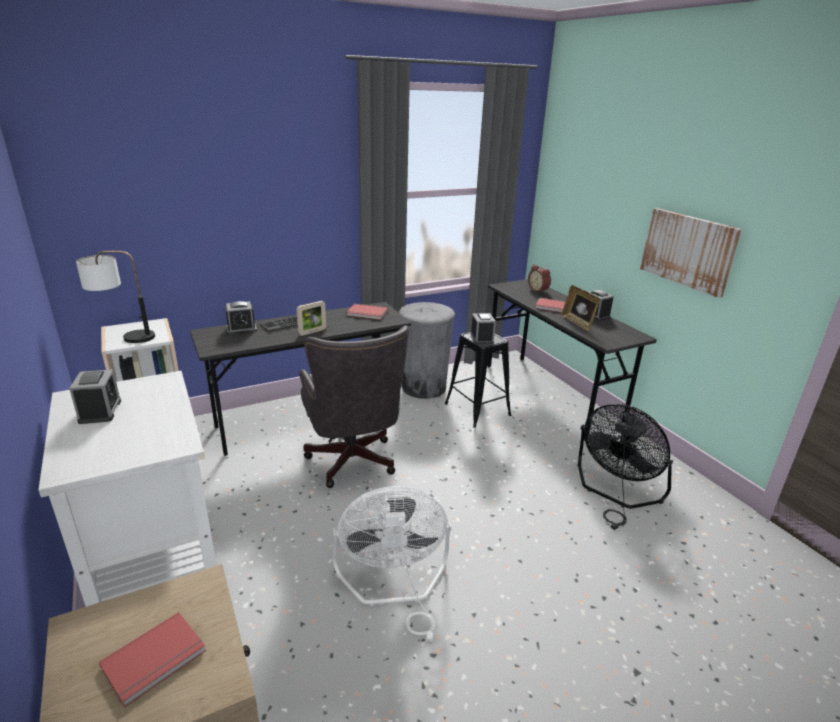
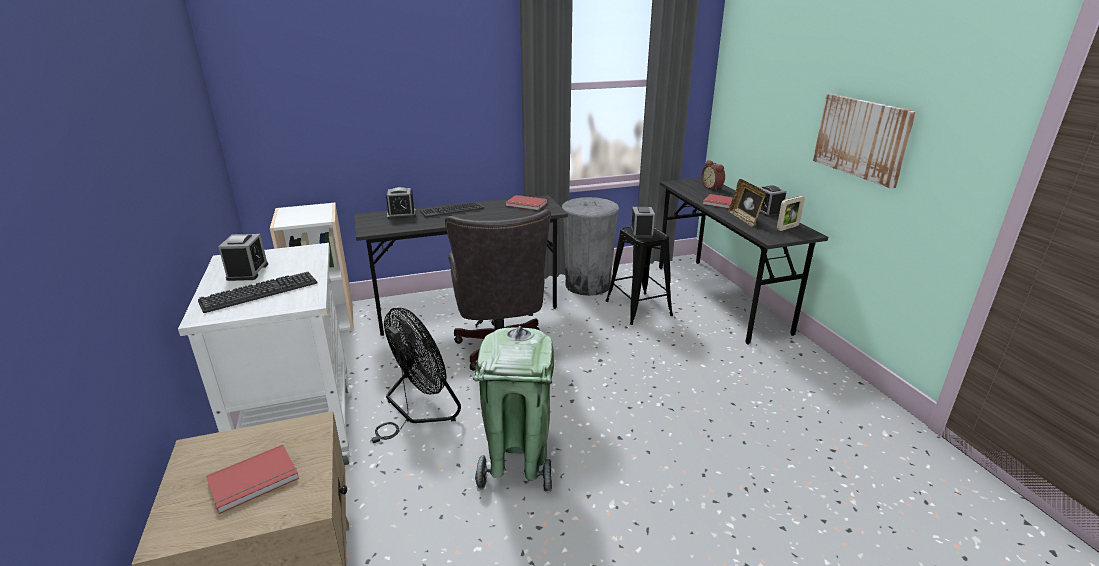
camera: 10 degrees right, 0 degrees up
(122, 436) = (259, 292): none -> keyboard
(124, 337) = (292, 217): table lamp -> none
(312, 332) = (467, 219): picture frame -> picture frame (787, 228)
(397, 589) = (517, 465): white fan -> green trash can
(614, 493) = (766, 397): black fan -> black fan (413, 407)

